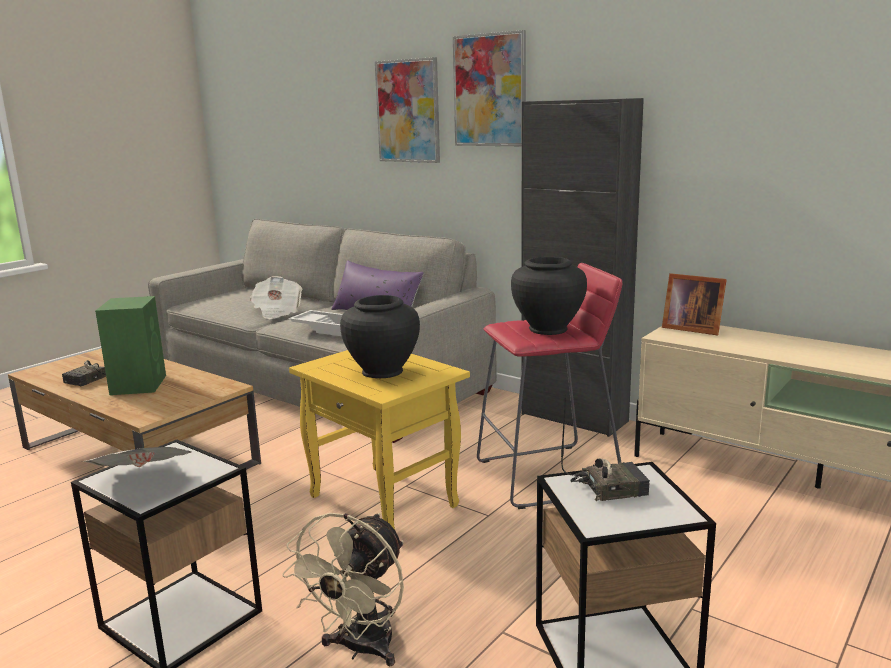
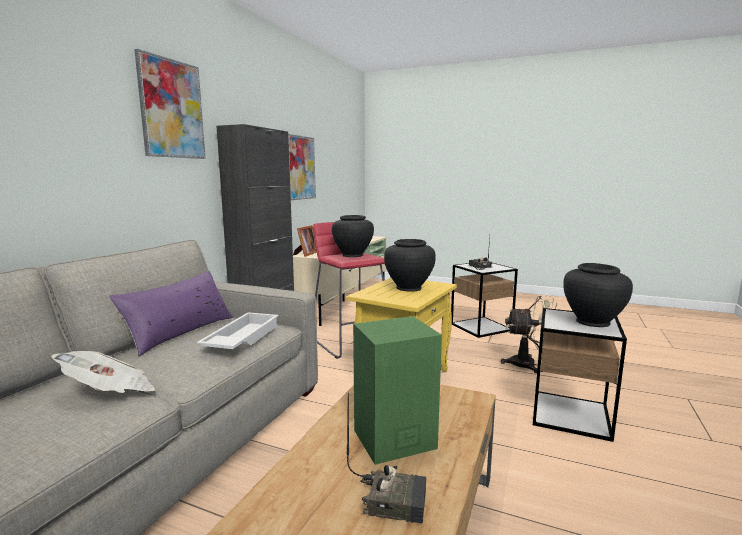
camera: 105 degrees left, 5 degrees down
(144, 482) = (592, 322): newspaper -> black vase
(408, 111) = (80, 113): picture -> picture (300, 168)

